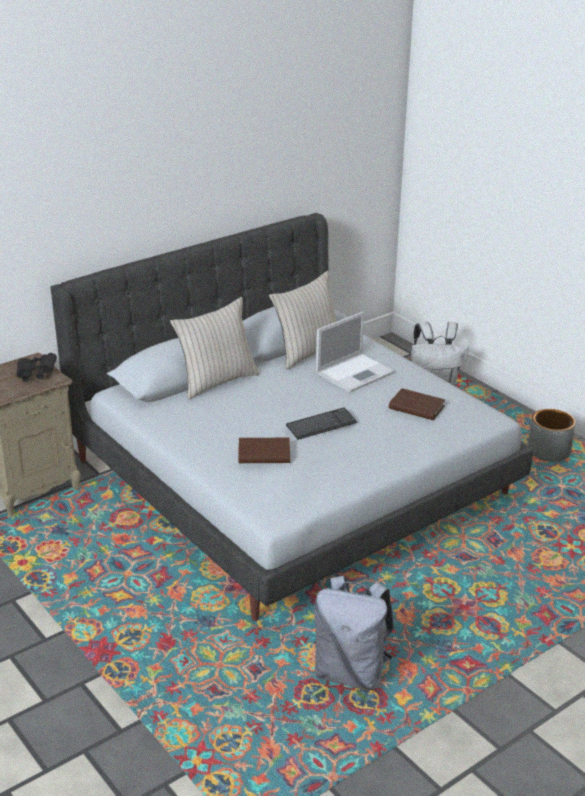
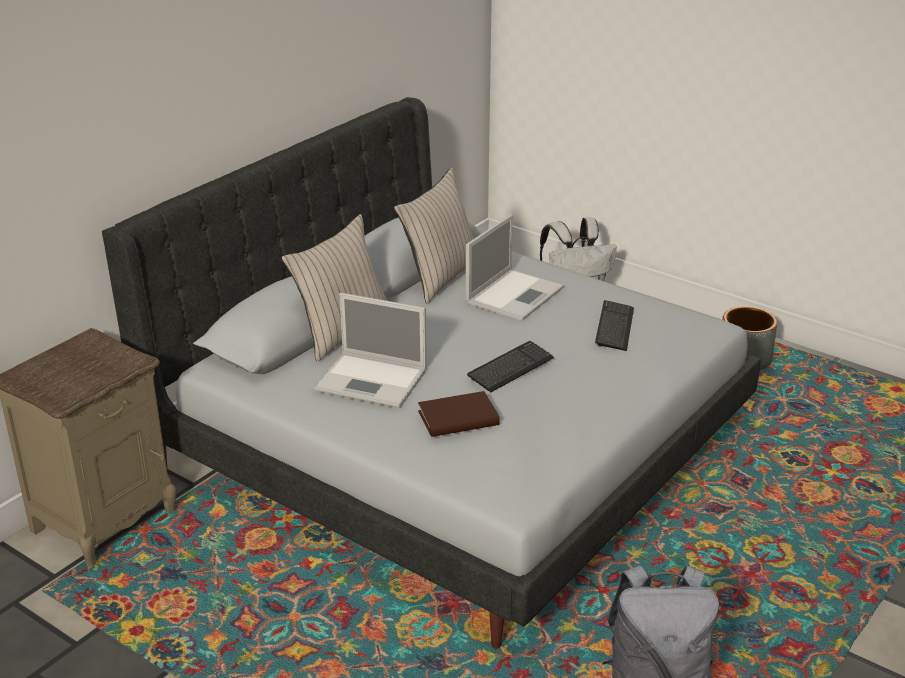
camera: 15 degrees left, 0 degrees up
(36, 375) = (103, 359): black binoculars -> none
(220, 418) = (373, 381): none -> laptop
(416, 407) = (614, 327): brown book -> keyboard

